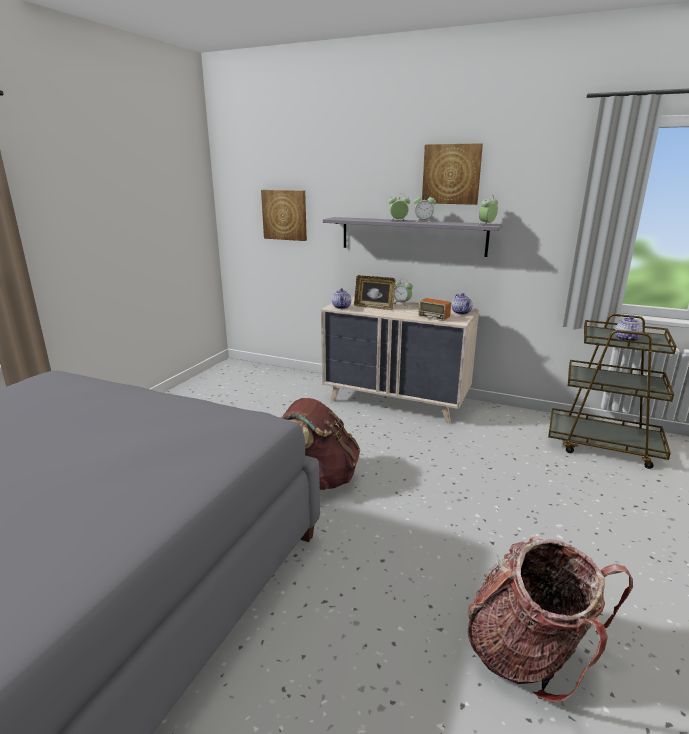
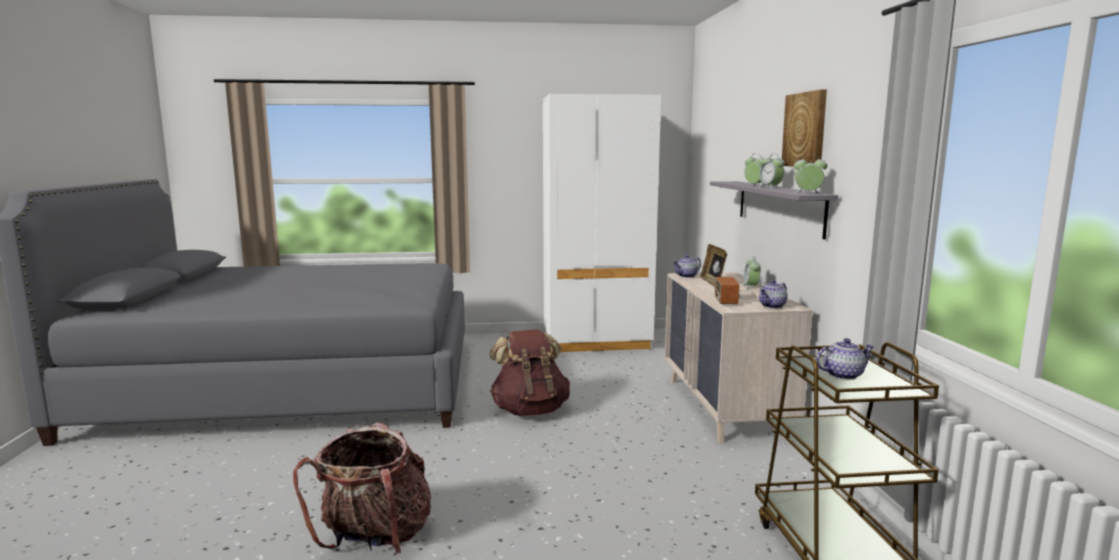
camera: 60 degrees right, 10 degrees down
(200, 396) = (596, 341): none -> white wardrobe
(285, 215) = (716, 178): picture -> none

